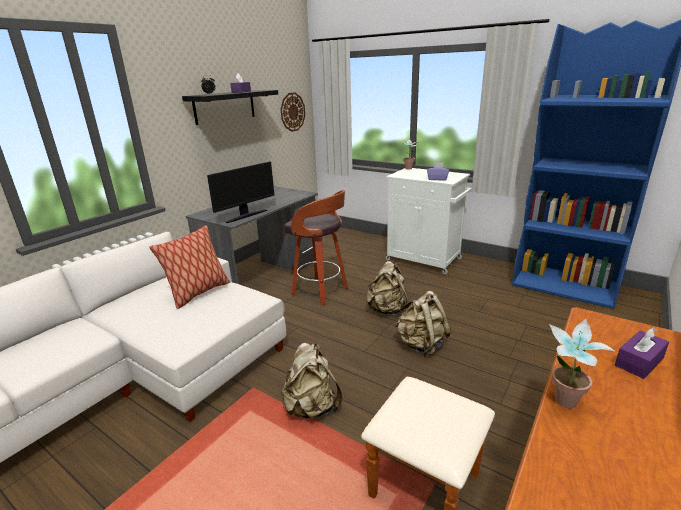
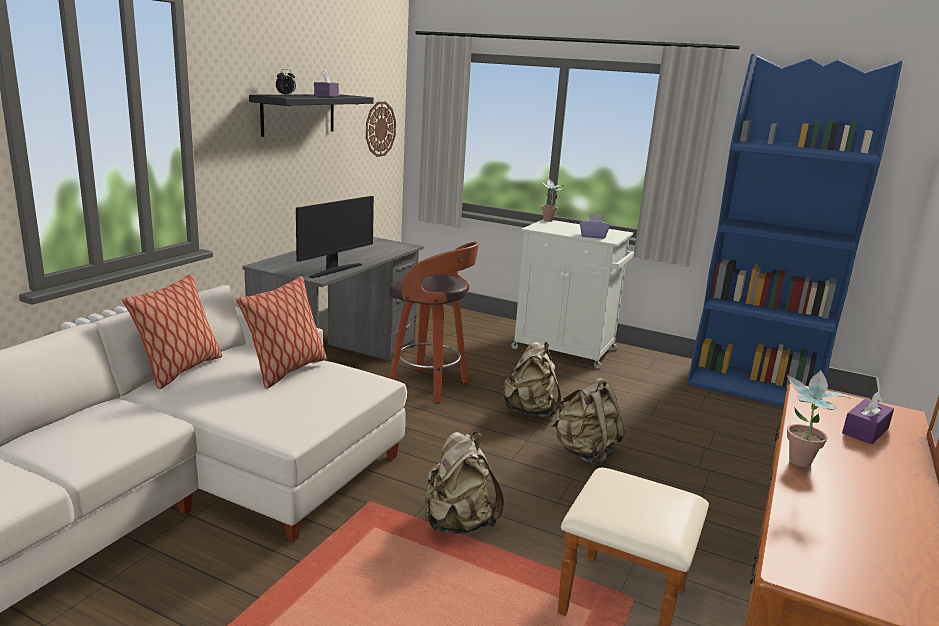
camera: 10 degrees left, 5 degrees down
(128, 295) = (180, 370): none -> pillow

